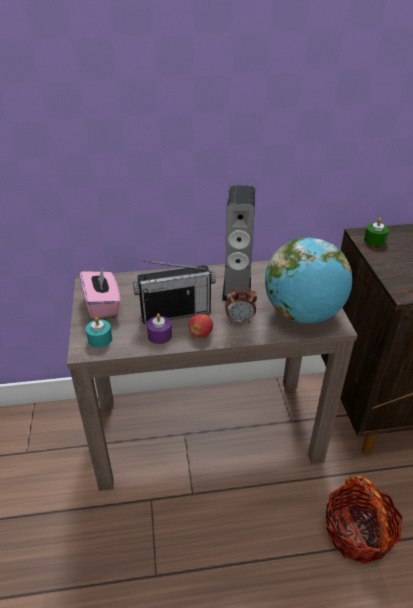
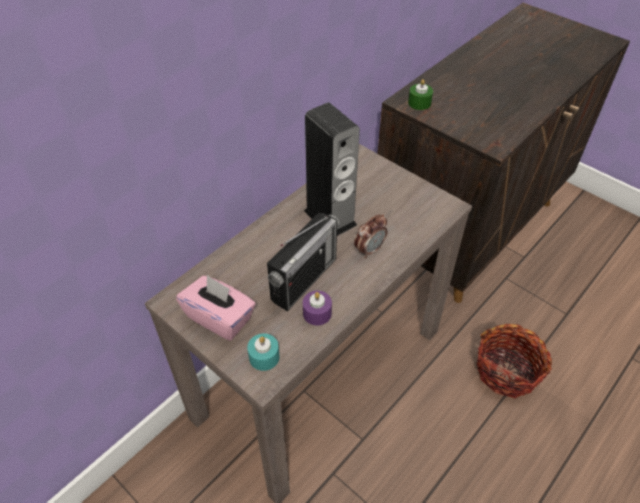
camera: 40 degrees left, 10 degrees up
(200, 333) = (351, 286): apple -> none
(303, 314) = (413, 211): globe -> none

